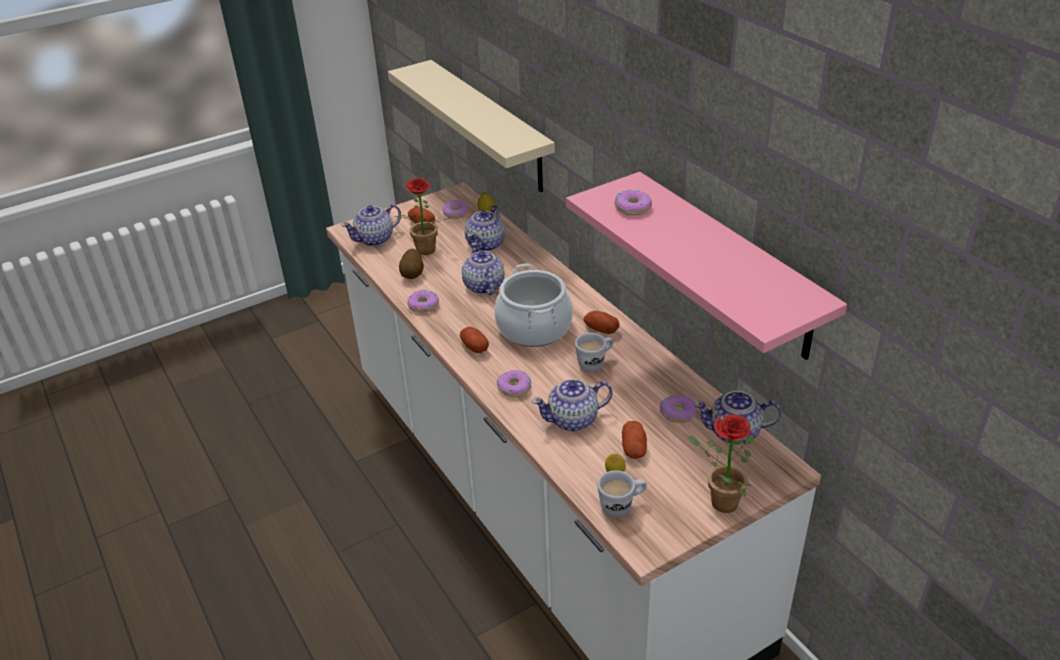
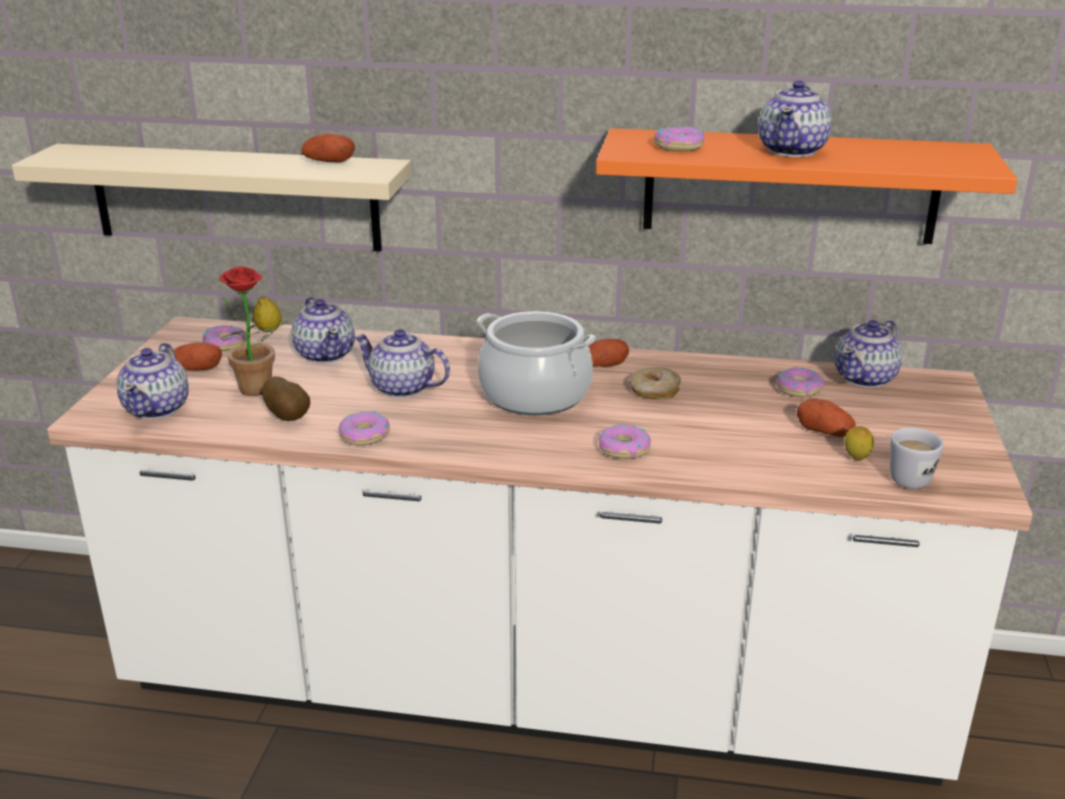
camera: 50 degrees left, 10 degrees down
(474, 347) = (507, 440): potato -> potato (329, 162)
(573, 420) = (732, 441): teapot -> teapot (792, 150)
(595, 363) = (654, 391): white mug -> donut
(718, 502) = (960, 428): potted plant -> none
(728, 265) = (790, 186): pink shelf -> orange shelf

